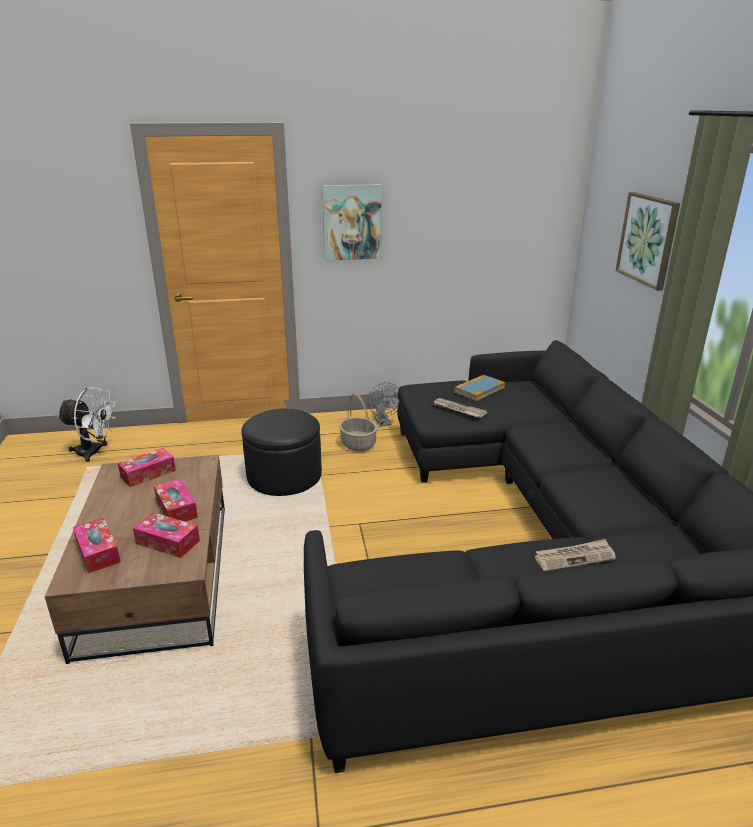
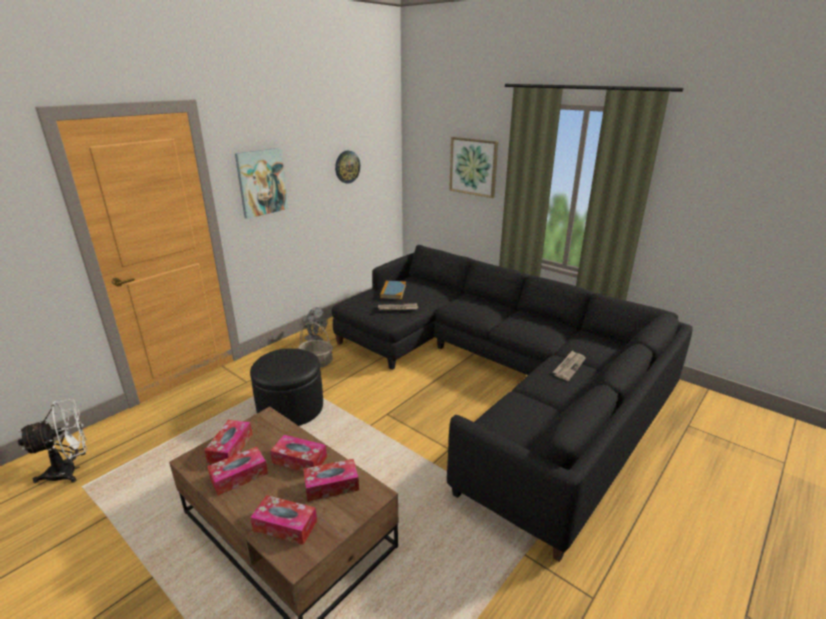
camera: 40 degrees left, 0 degrees up
(123, 498) = (239, 476): none -> tissue box
(481, 219) = (347, 167): none -> wall clock

